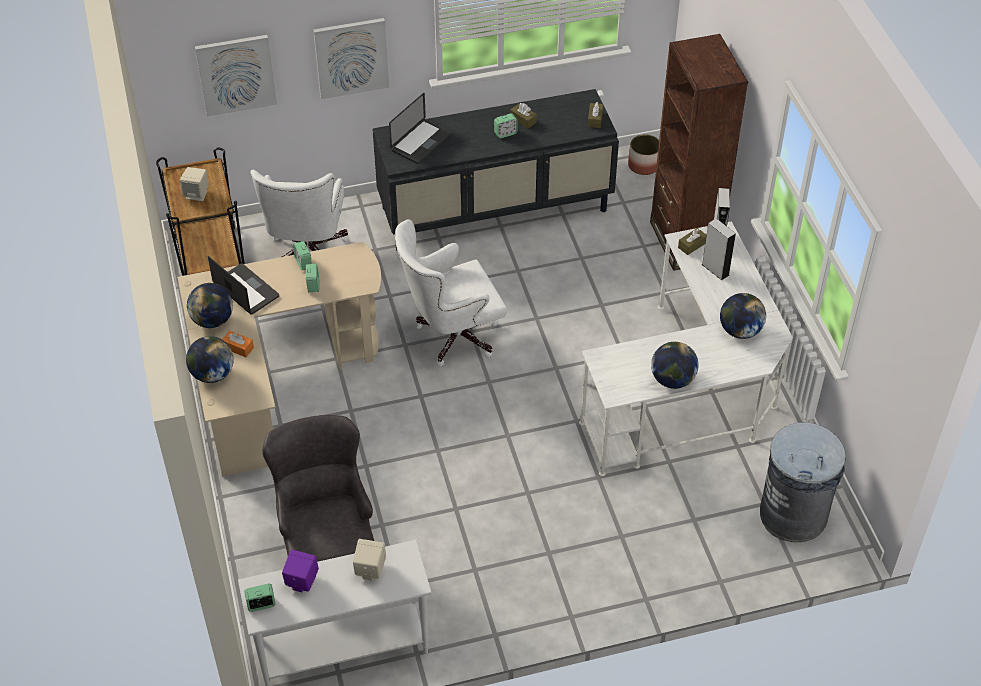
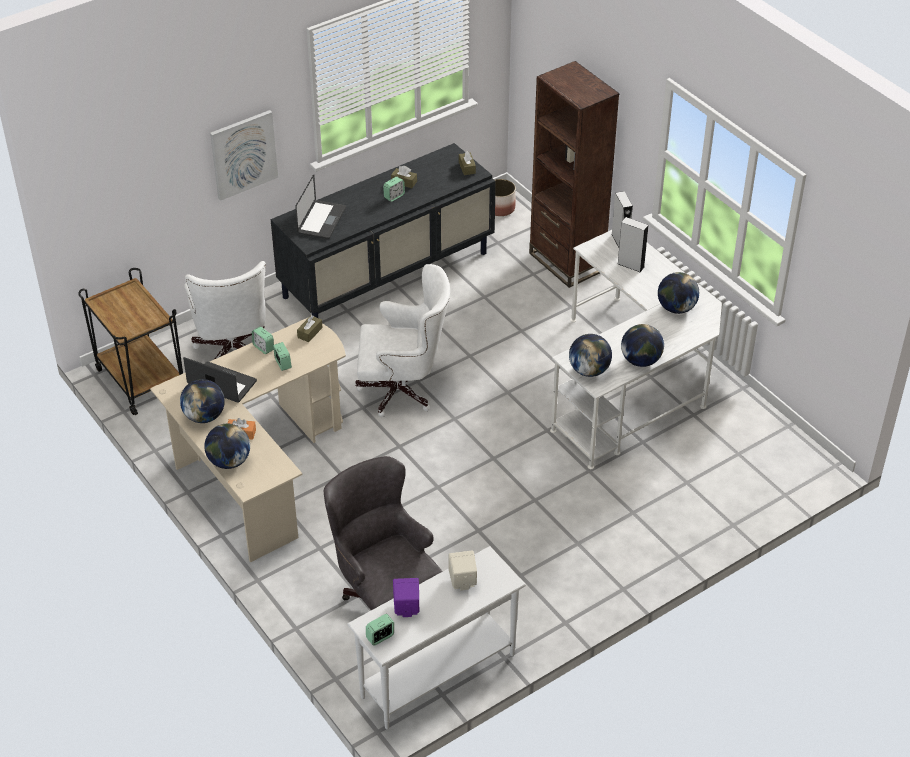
camera: 20 degrees left, 5 degrees down
(197, 194) = (130, 314): beige speaker -> none
(236, 74) = (144, 191): picture -> none
(452, 338) = (403, 391): white office chair -> white office chair turned 135 degrees counterclockwise
(613, 376) = (589, 370): none -> globe
(692, 245) = (601, 250): brown tissue box -> brown tissue box (310, 332)
(793, 514) = (766, 455): grey trash can -> none

